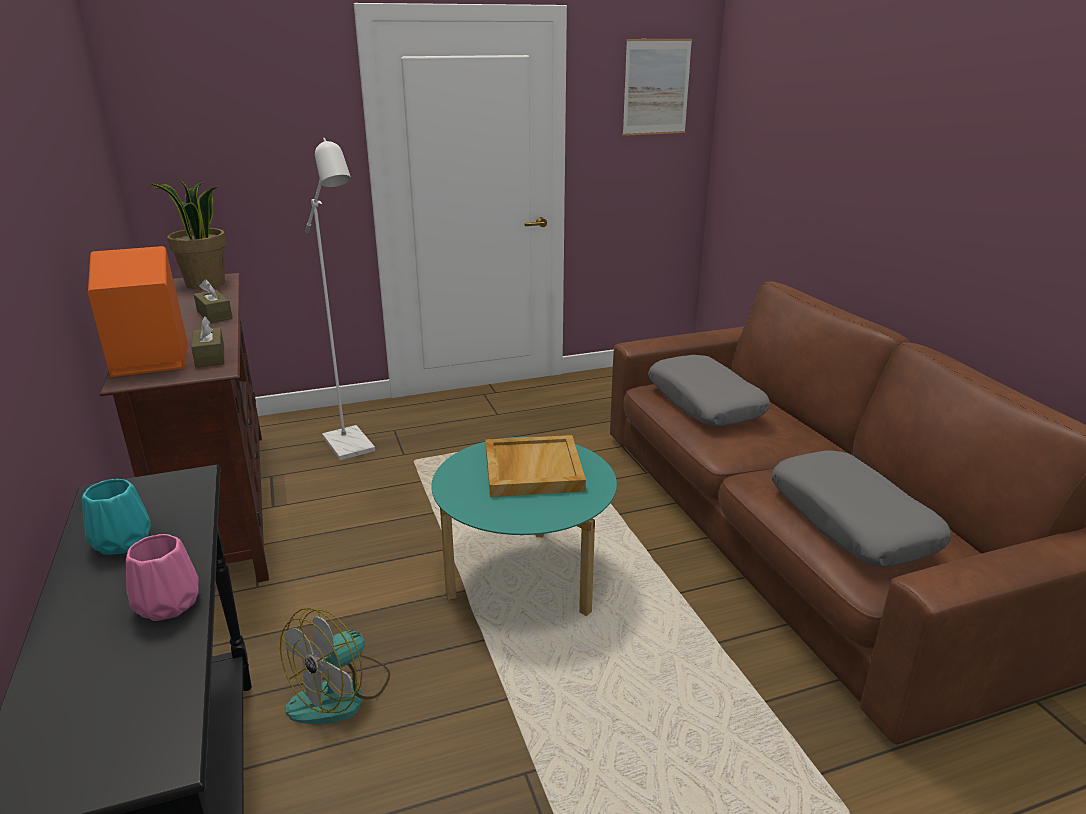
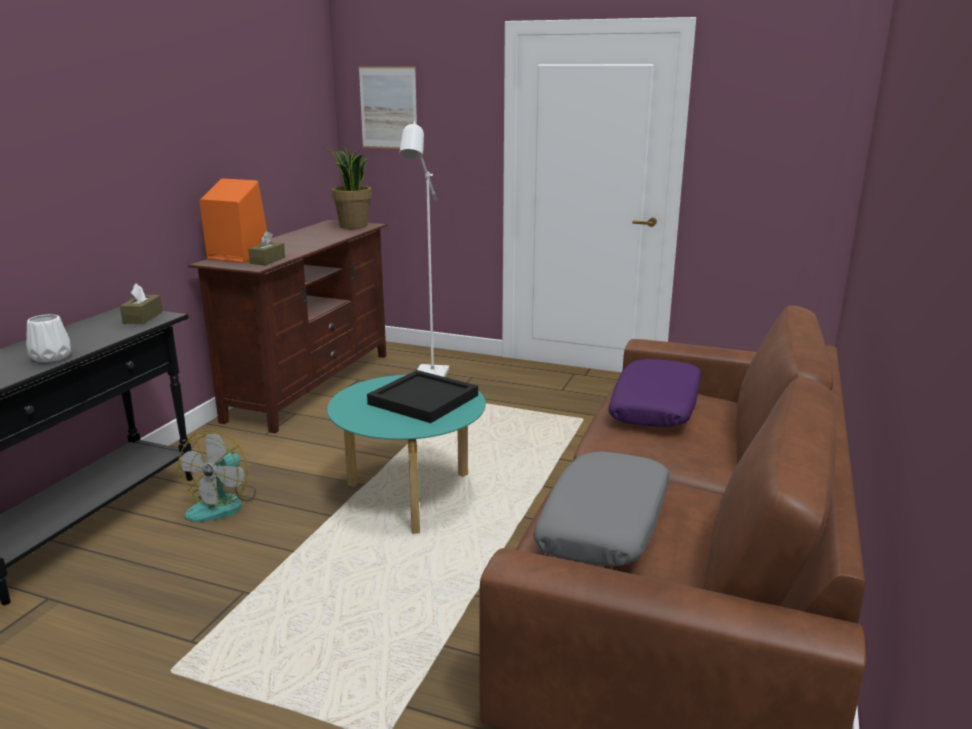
camera: 40 degrees right, 5 degrees down
(124, 542) = (88, 331): turquoise vase -> none
(168, 603) = (52, 357): pink vase -> white vase
(214, 315) = (319, 242): brown tissue box -> brown tissue box (143, 317)
(341, 693) = (223, 504): fan -> fan turned 60 degrees counterclockwise
(532, 469) = (423, 399): beige tray -> black tray
(656, 87) = (793, 98): picture -> picture (388, 108)
(705, 402) = (656, 407): grey pillow -> purple pillow

